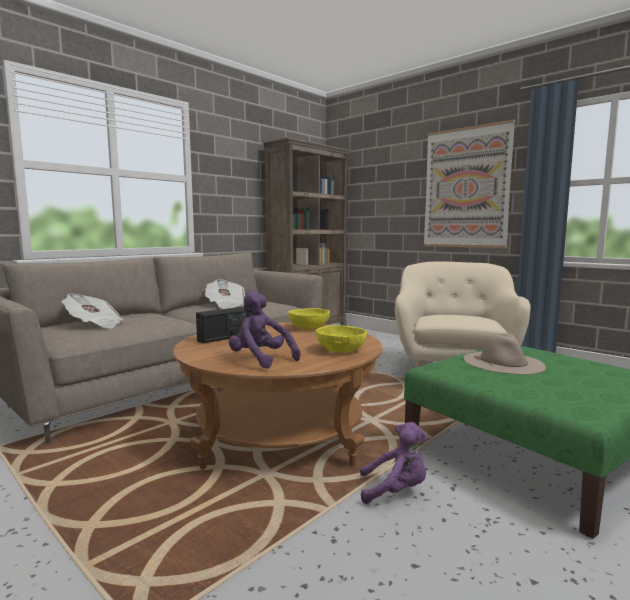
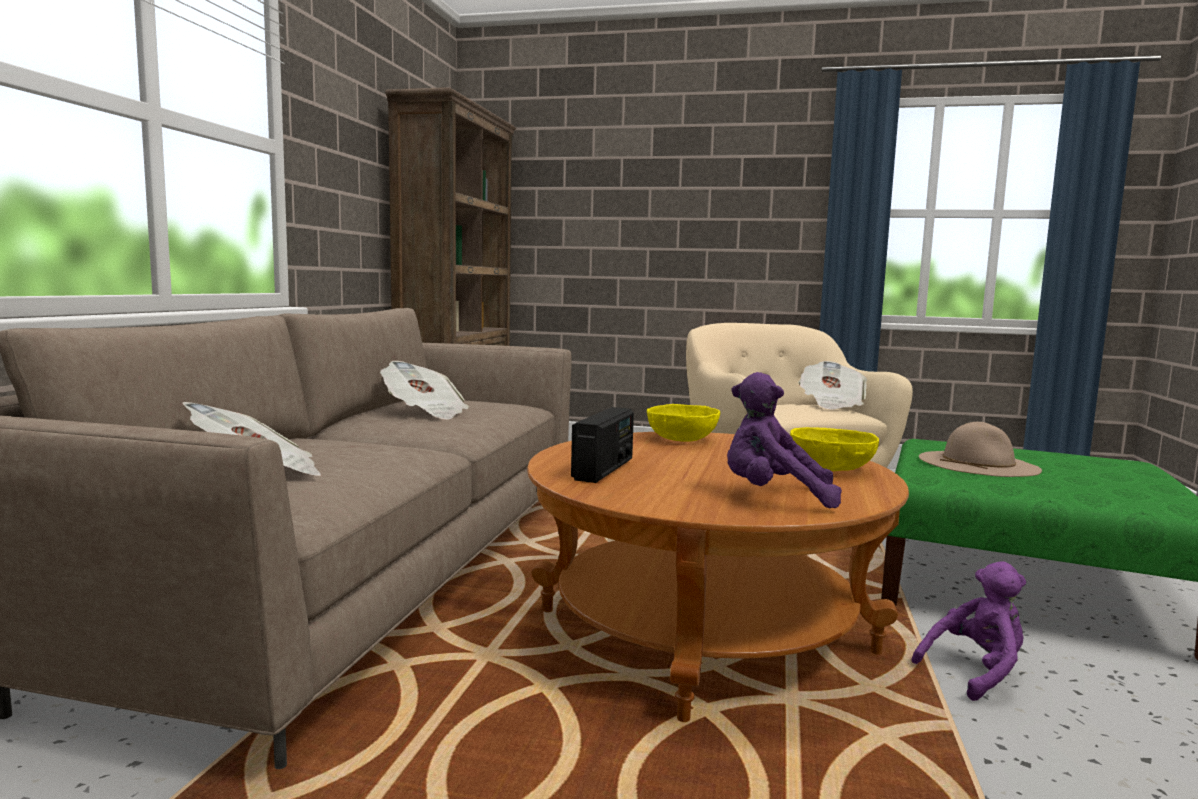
camera: 30 degrees left, 0 degrees up
(466, 188) = (729, 209): picture -> none
(481, 316) = (831, 404): none -> newspaper

